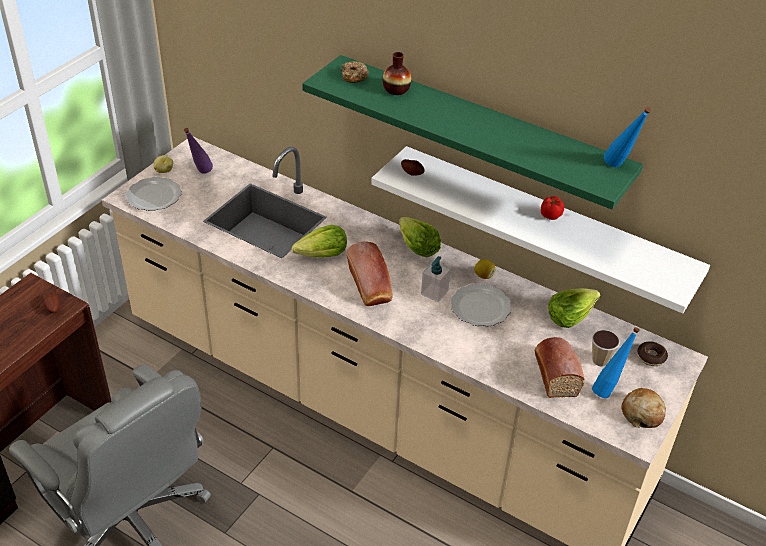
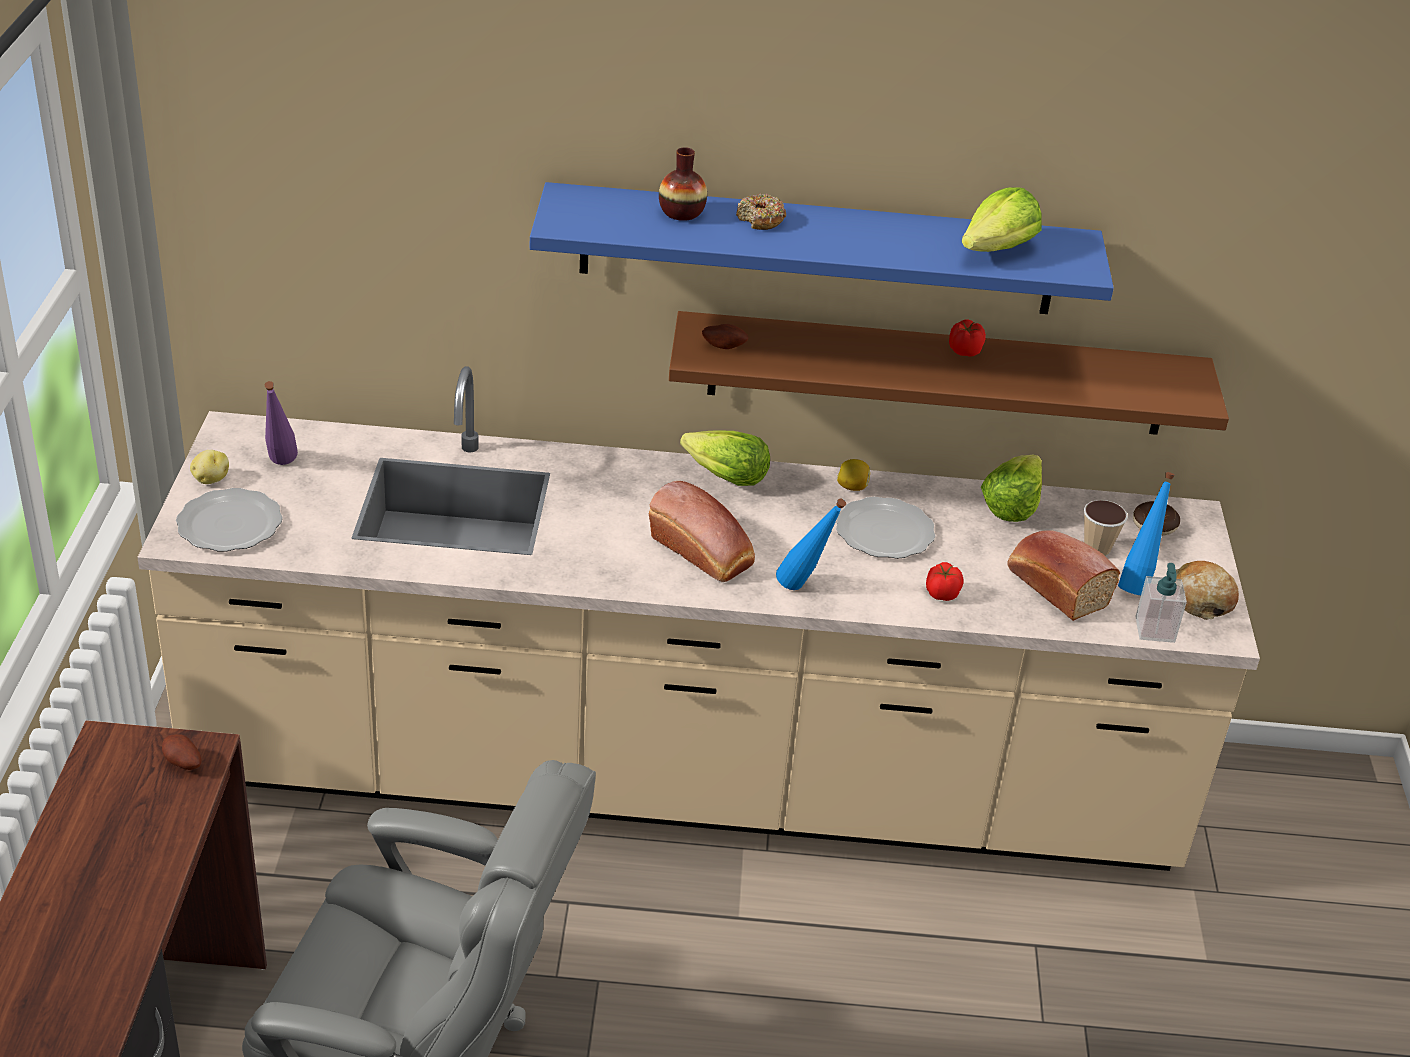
camera: 30 degrees left, 5 degrees down
(322, 255) = (593, 531): lettuce -> lettuce (997, 249)
(354, 76) = (599, 208): donut -> donut (760, 219)
(434, 293) = (804, 532): soap dispenser -> soap dispenser (1155, 630)
(479, 131) = (818, 249): green shelf -> blue shelf
(483, 354) = (941, 594): none -> tomato
(544, 224) = (938, 374): white shelf -> brown shelf
(619, 168) = (1080, 243): blue bottle -> blue bottle (804, 589)

